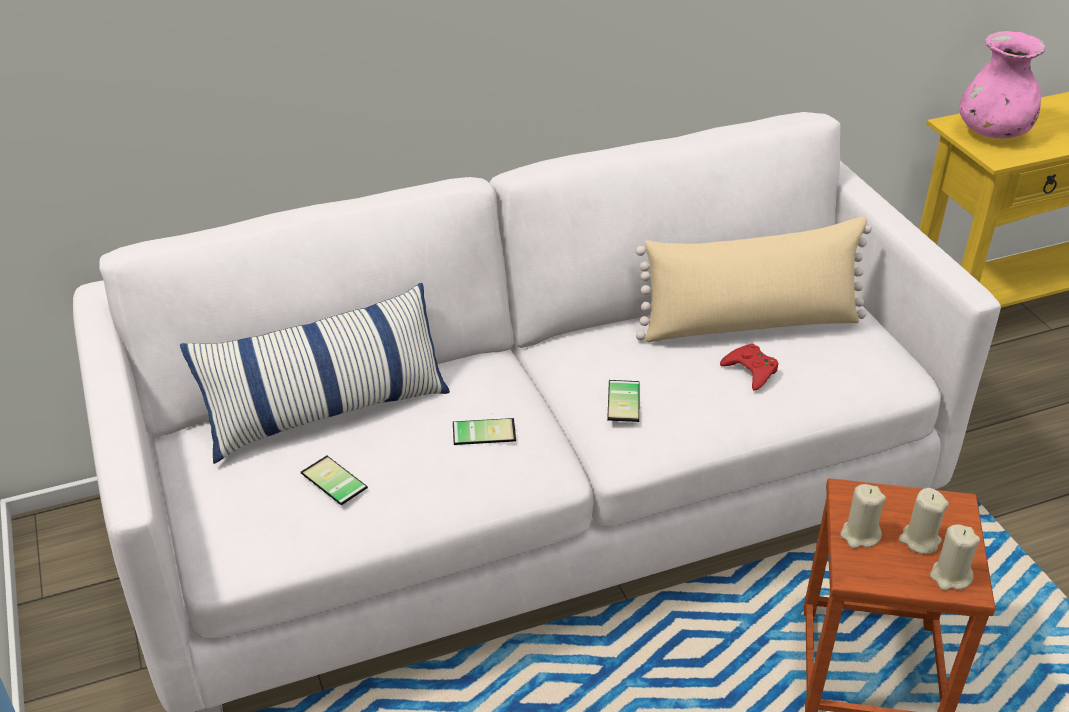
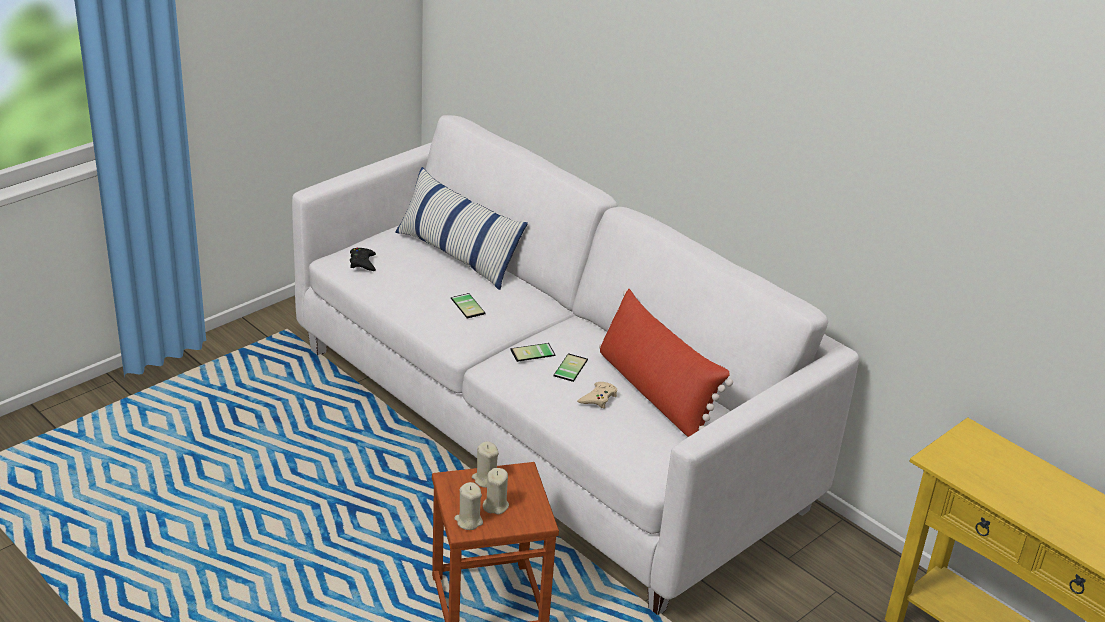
camera: 65 degrees right, 5 degrees down
(273, 525) = (363, 262): none -> black game controller
(331, 482) = (400, 269): phone -> phone (568, 367)
(750, 324) = (655, 393): beige pillow -> red pillow
(751, 371) = (598, 398): red game controller -> beige game controller
(992, 133) = (977, 454): pink vase -> none

